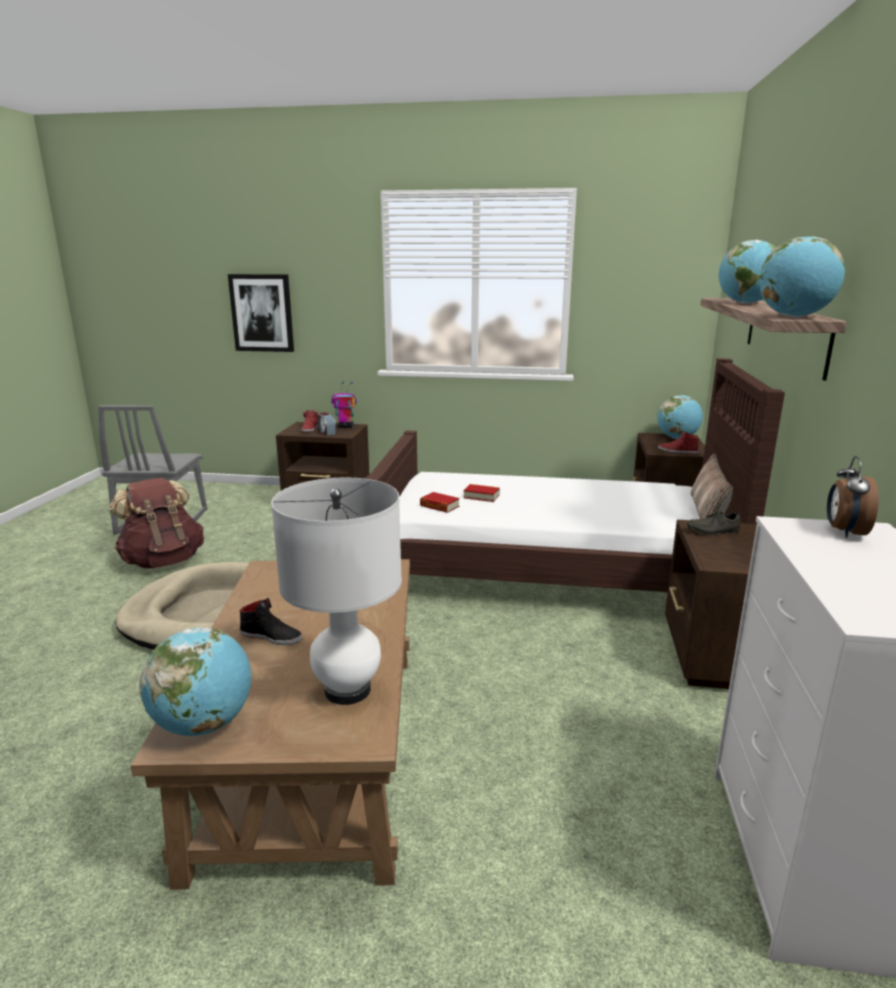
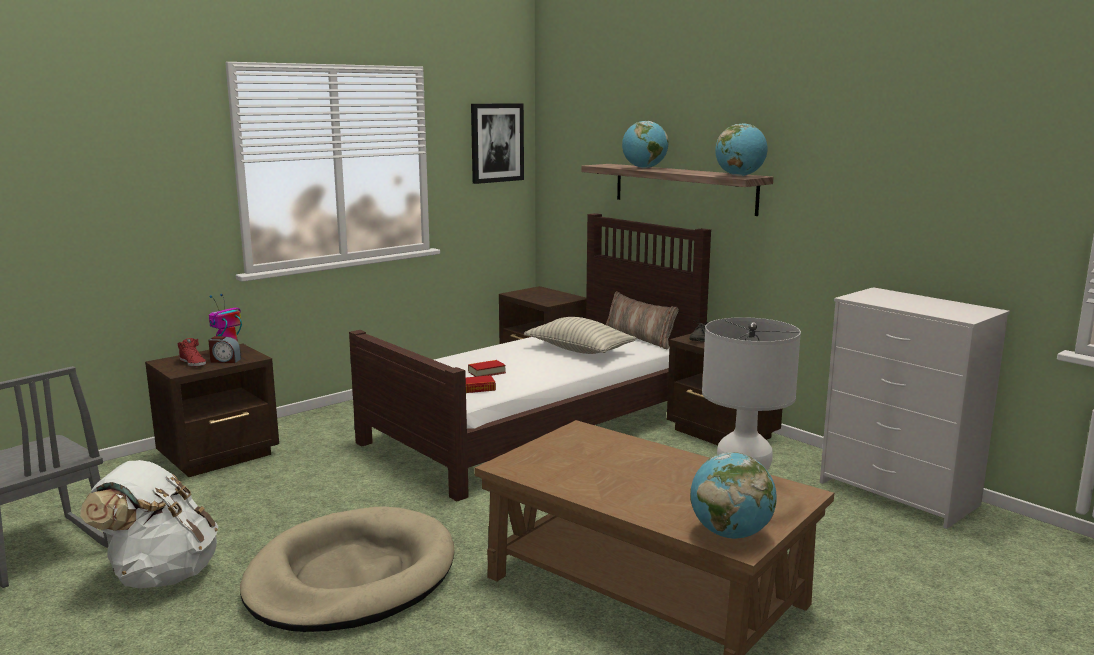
camera: 50 degrees left, 5 degrees down
(163, 561) = (160, 575): brown backpack -> white backpack
(262, 313) = (64, 221): picture -> picture (496, 142)
(271, 636) = (632, 489): black shoe -> none
(606, 504) = (579, 350): none -> pillow
(677, 438) = (535, 291): globe -> none
(677, 451) = (560, 300): red shoe -> none
(844, 532) = (875, 294): alarm clock -> none

